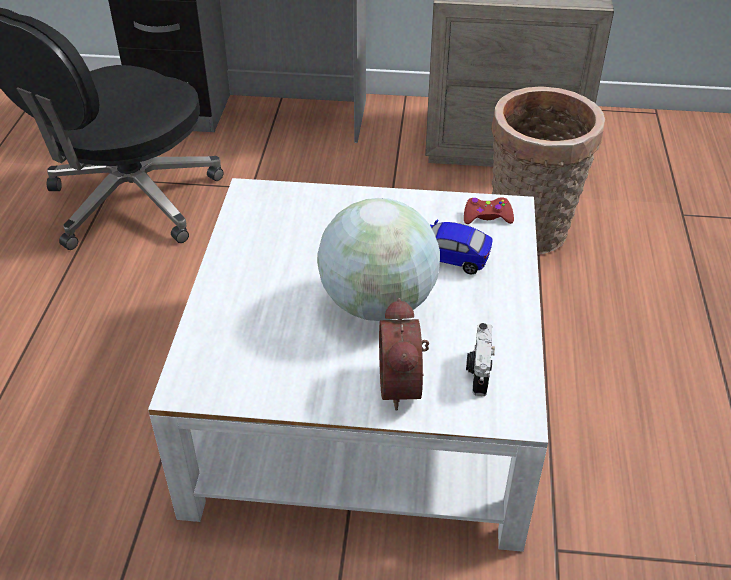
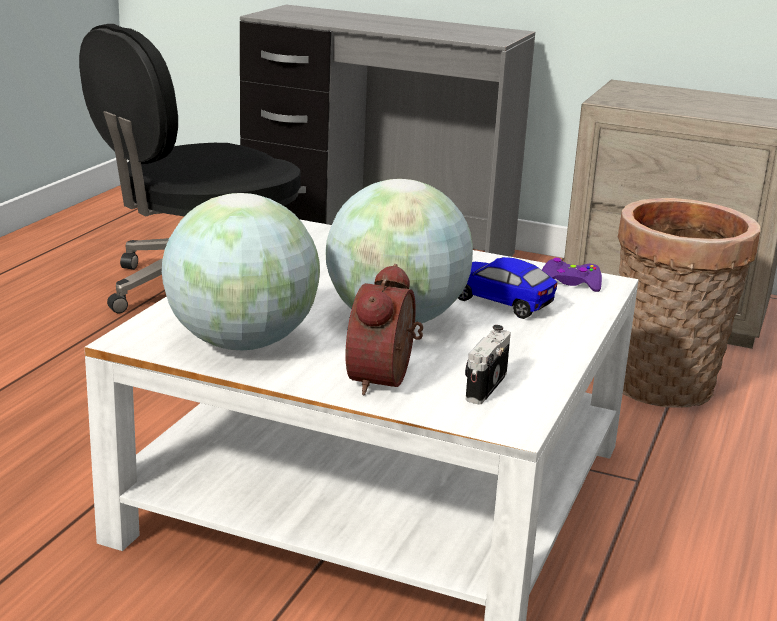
camera: 15 degrees right, 20 degrees down
(272, 368) = (241, 343): none -> globe
(487, 216) = (570, 283): red game controller -> purple game controller

